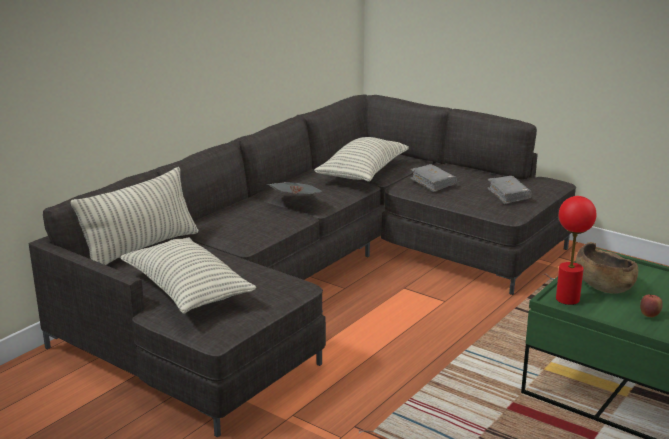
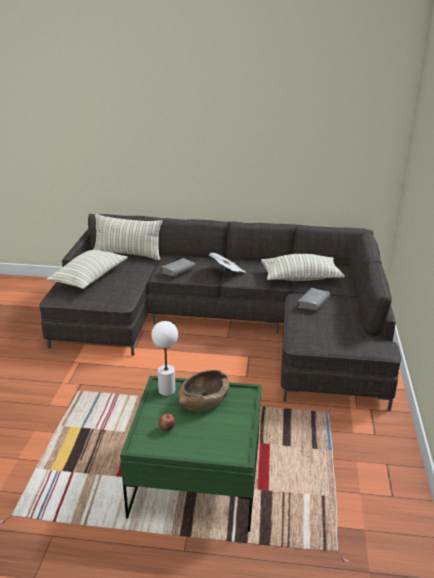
camera: 60 degrees right, 5 degrees up
(508, 195) = (327, 335): grey book -> grey book (178, 271)
(567, 299) = (167, 390): red table lamp -> white table lamp

